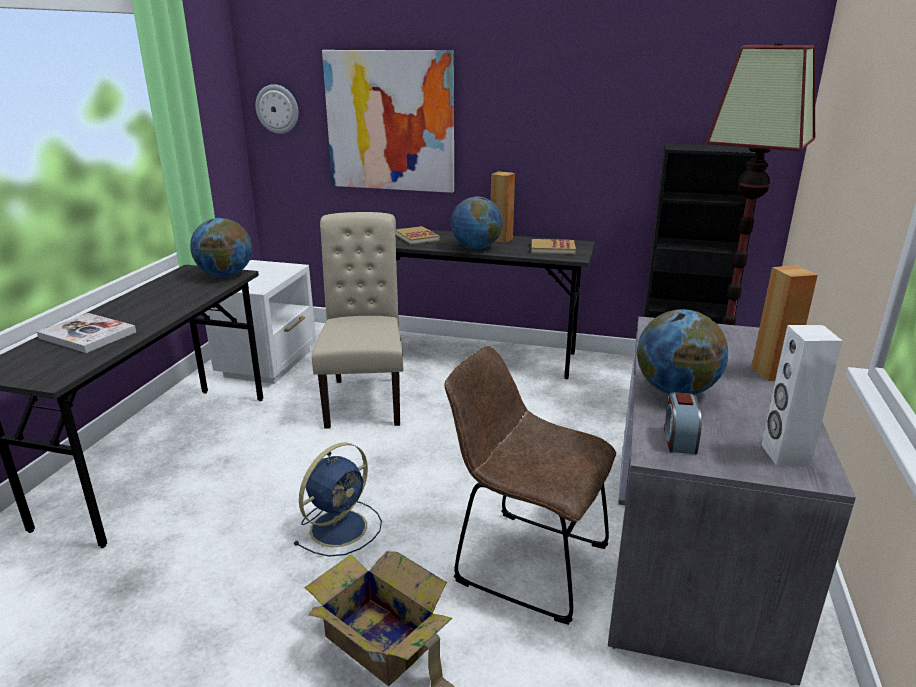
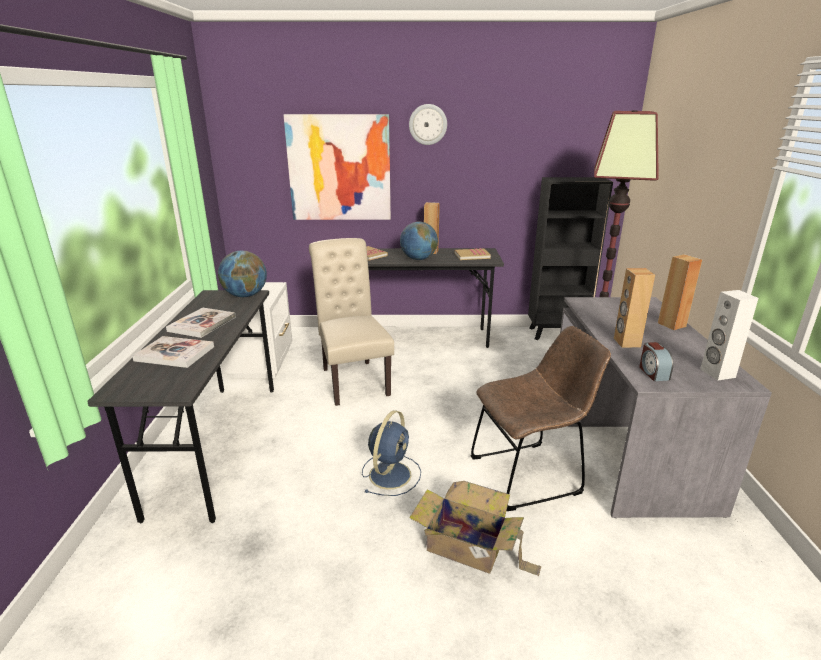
camera: 15 degrees left, 0 degrees up
(147, 304) = (202, 324): none -> book
(277, 109) = (244, 161): wall clock -> wall clock (428, 124)
(524, 561) = (530, 474): brown chair -> brown chair turned 150 degrees clockwise
(675, 390) = (626, 343): globe -> brown speaker

